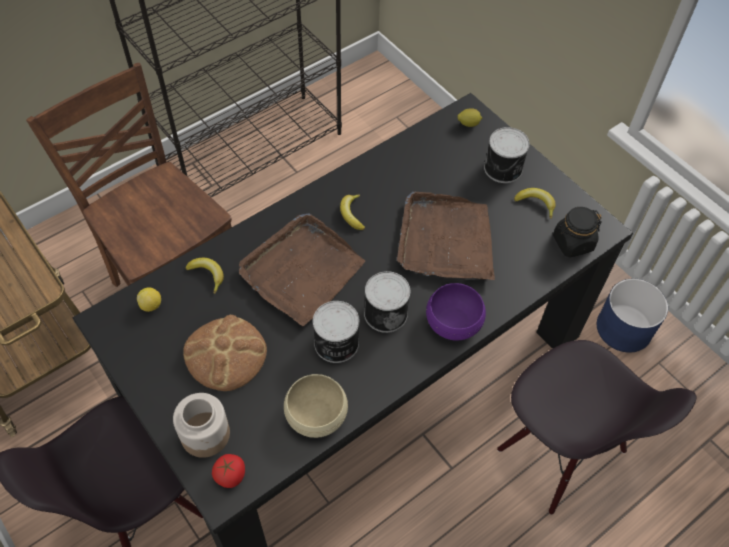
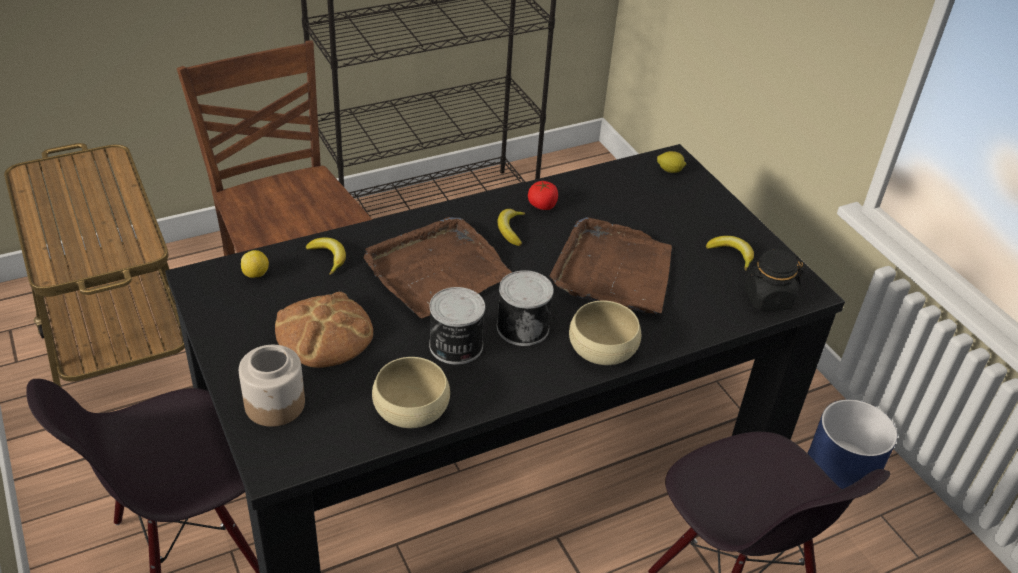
camera: 10 degrees right, 15 degrees down
(230, 475) = (290, 449): tomato -> tomato (542, 205)
(454, 320) = (602, 348): purple bowl -> beige bowl
(504, 169) = (701, 217): can -> none

